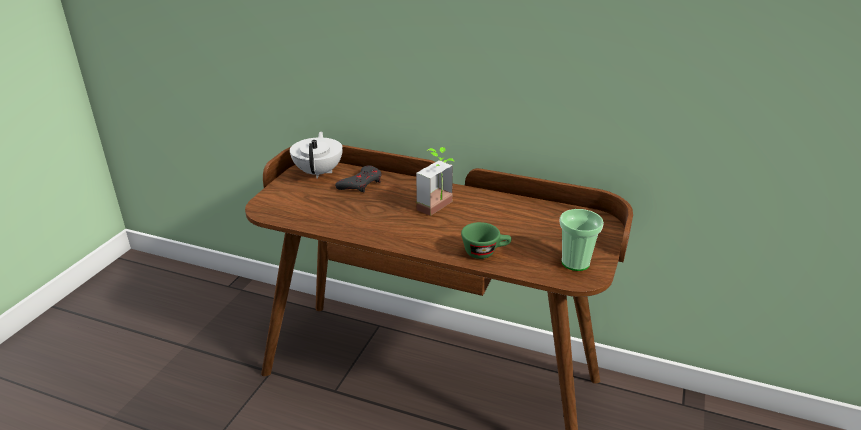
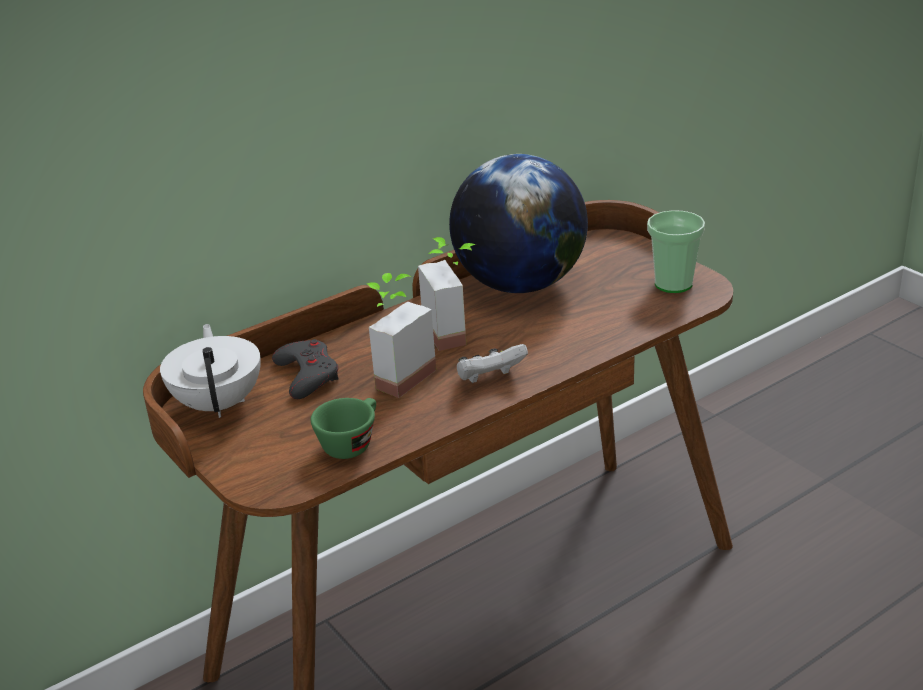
camera: 55 degrees left, 0 degrees up
(319, 172) = (219, 403): white teapot -> white teapot turned 45 degrees clockwise
(381, 206) = (396, 375): none -> potted plant
(402, 234) = (490, 379): none -> white game controller
(485, 252) = (595, 332): green cup -> green cup (351, 443)
(511, 210) = (520, 285): none -> globe

